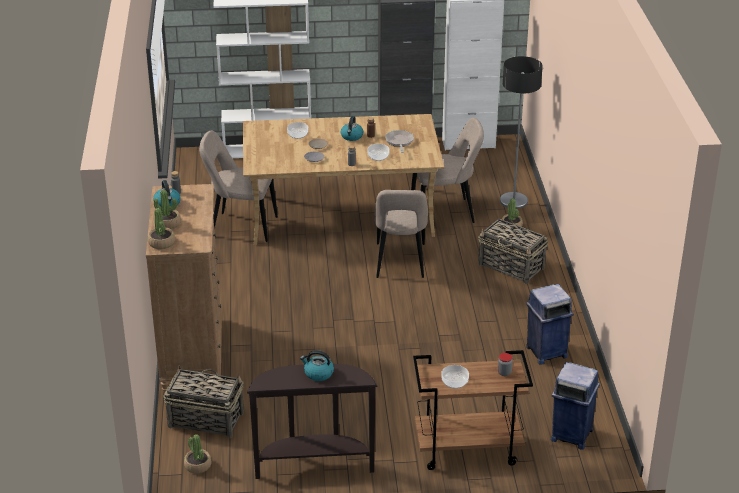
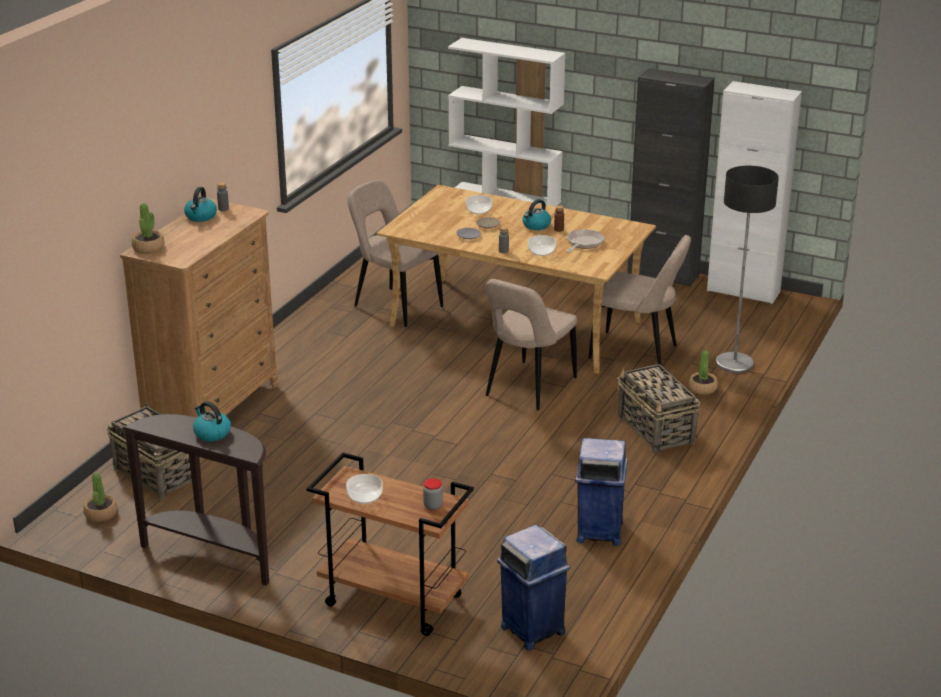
camera: 30 degrees right, 5 degrees down
(167, 224) = (177, 233): potted plant -> none

